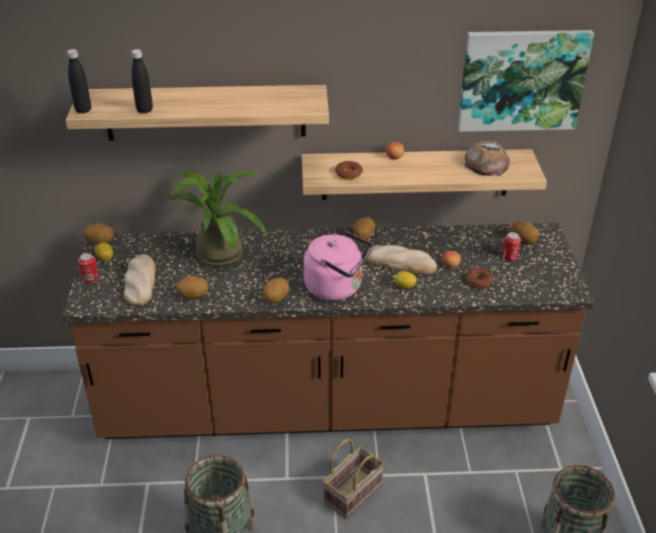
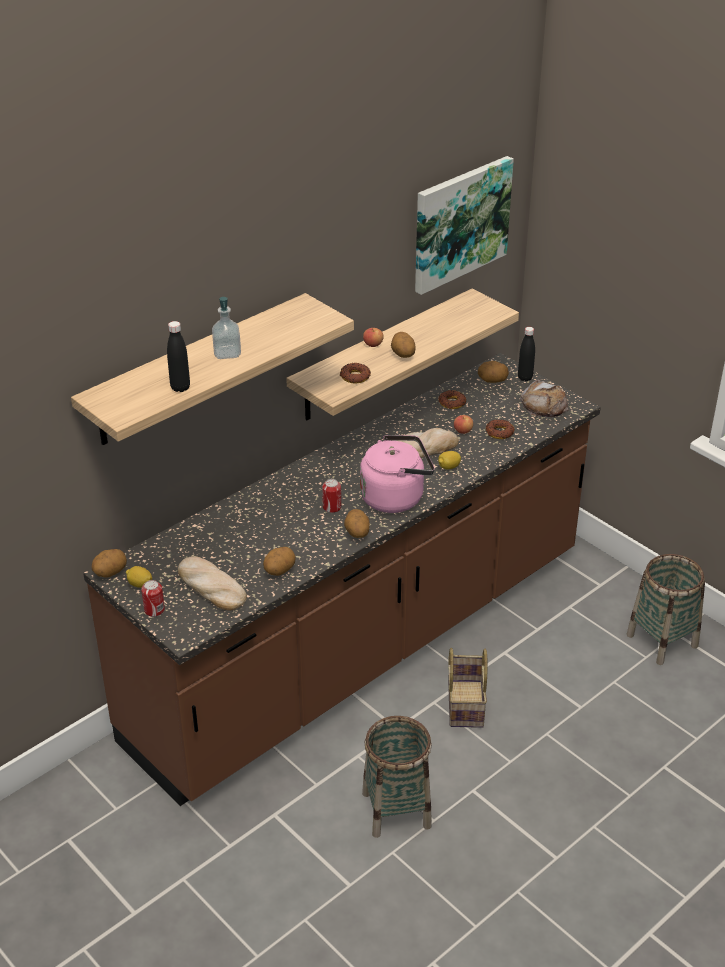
camera: 40 degrees left, 0 degrees up
(83, 110) = (118, 414): black bottle -> black bottle (525, 378)
(209, 101) = (227, 353): none -> soap dispenser
(218, 251) = (244, 521): potted plant -> none
(363, 236) = (358, 441): potato -> potato (402, 355)
(469, 241) = (452, 403): none -> donut
(486, 164) = (456, 317): bread -> bread (544, 404)
(509, 257) = (498, 400): can -> can (332, 507)

